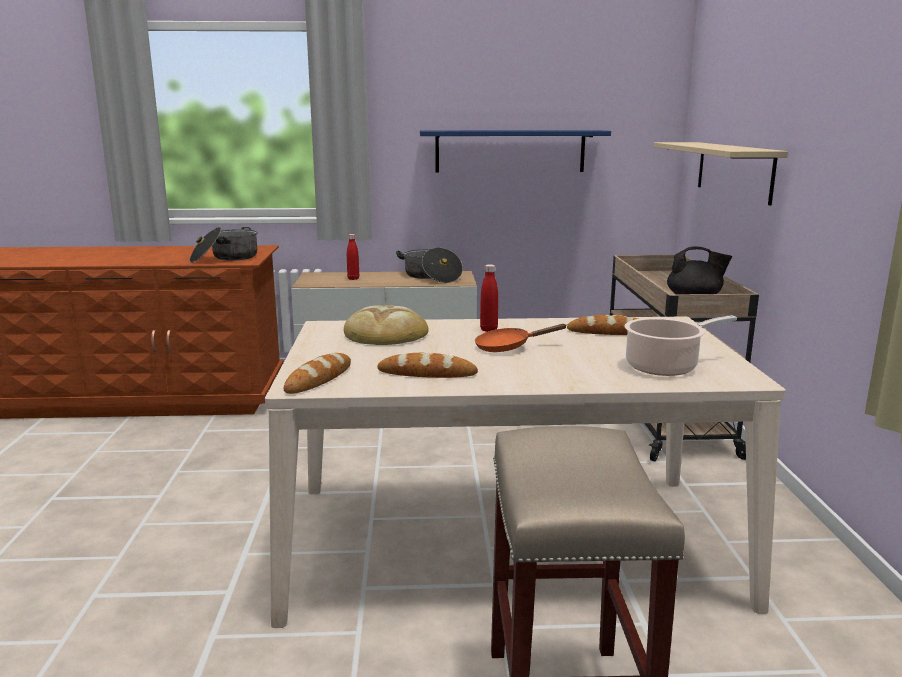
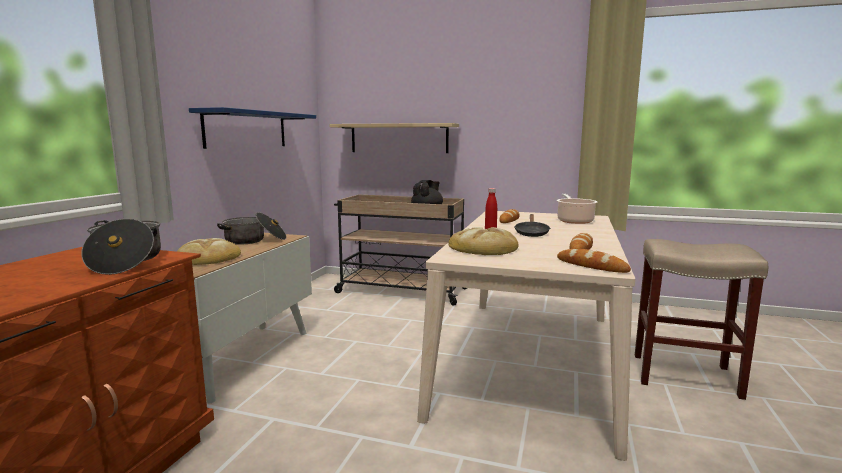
camera: 70 degrees left, 5 degrees down
(353, 279) = (208, 257): red bottle -> bread
(508, 347) = (531, 233): orange frying pan -> black frying pan

